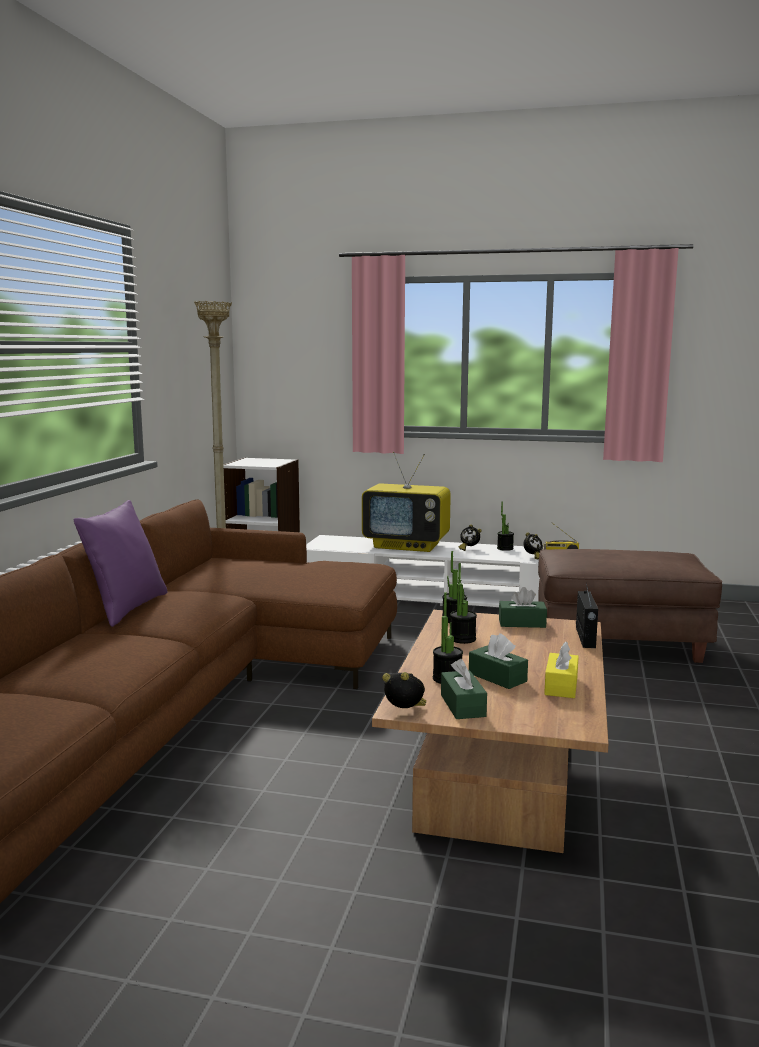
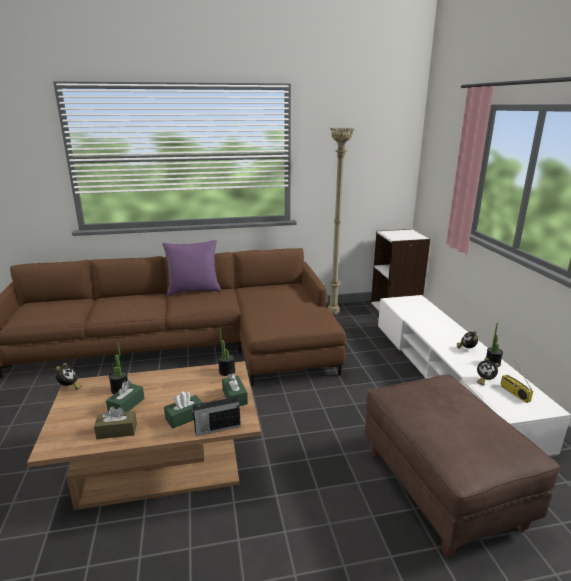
camera: 65 degrees right, 10 degrees up
(407, 546) = (438, 326): television -> none
(462, 639) = (190, 381): potted plant -> none
(463, 705) = (80, 402): green tissue box -> green tissue box (185, 417)
(561, 686) = (117, 431): yellow tissue box -> brown tissue box

